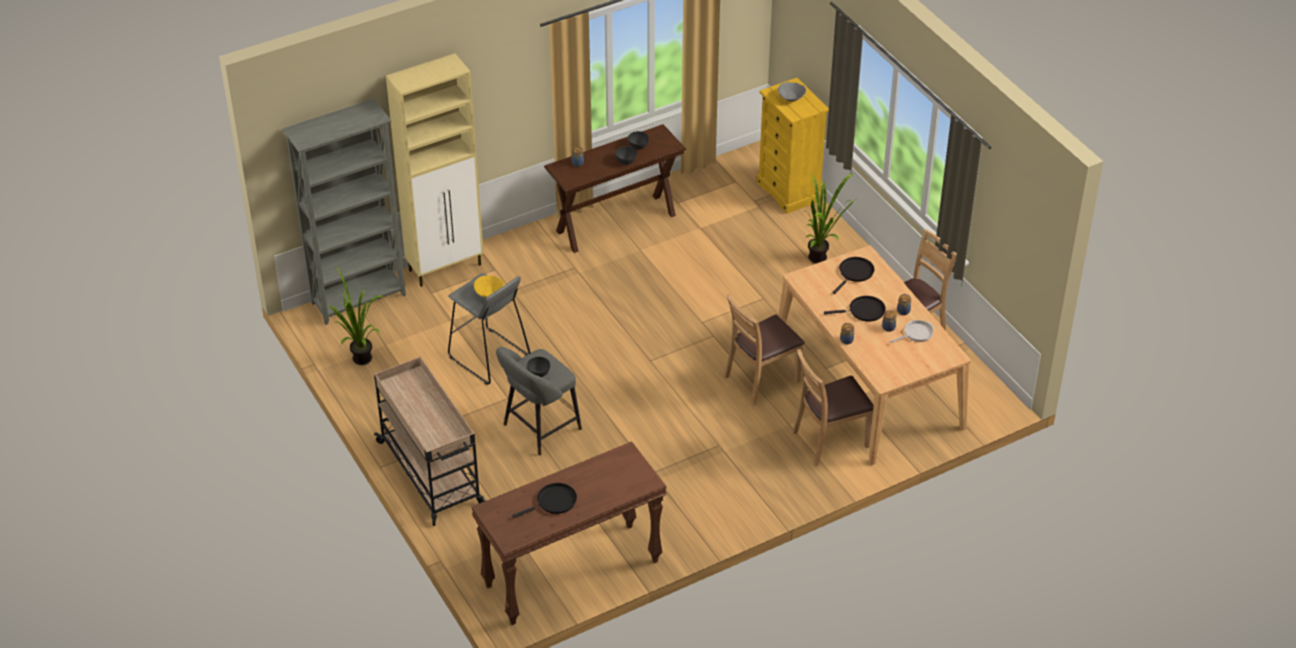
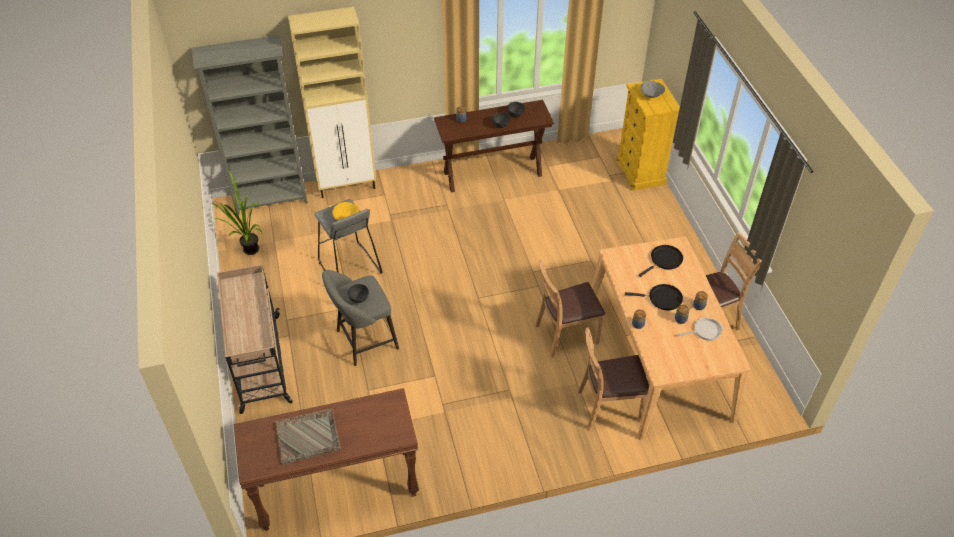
camera: 15 degrees right, 5 degrees up
(554, 502) = (308, 436): black frying pan -> grey tray
(822, 258) = (651, 234): potted plant -> none

